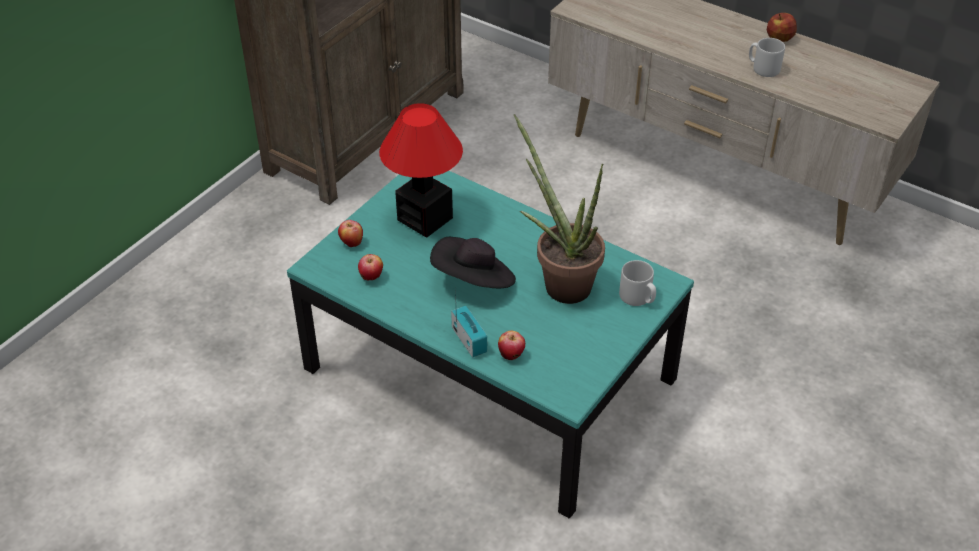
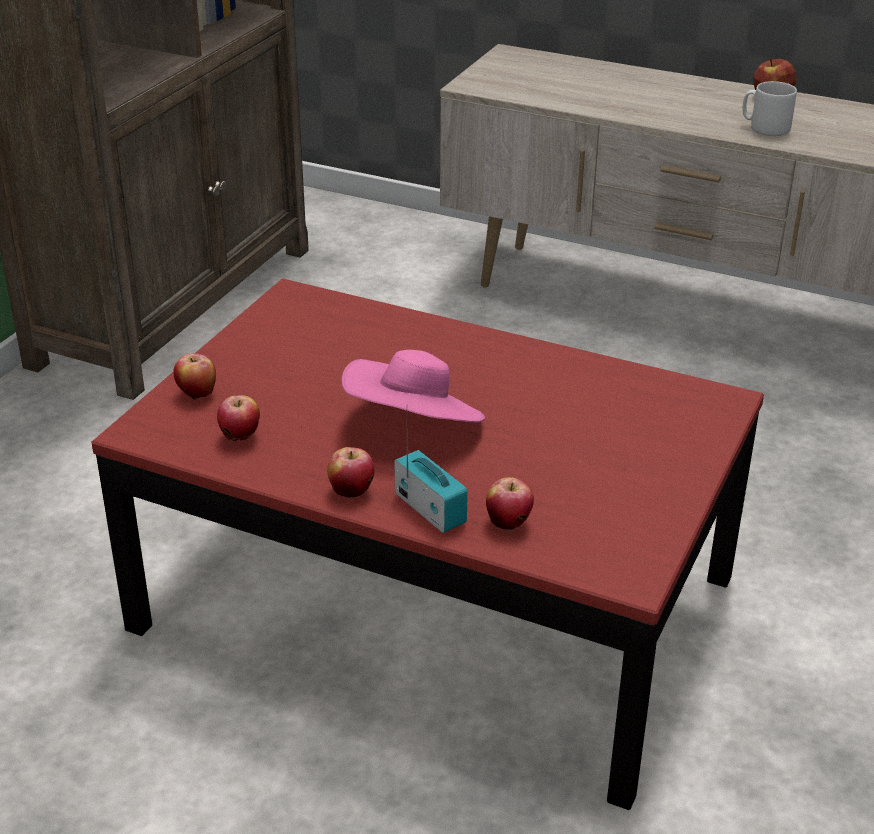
camera: 10 degrees left, 10 degrees down
(424, 218) = (310, 352): table lamp -> none
(427, 323) = (351, 491): none -> apple
(474, 281) = (414, 426): black hat -> pink hat
(488, 374) = (433, 604): turquoise coffee table -> red coffee table
(560, 282) = (555, 414): potted plant -> none
(638, 298) = (687, 423): grey mug -> none

